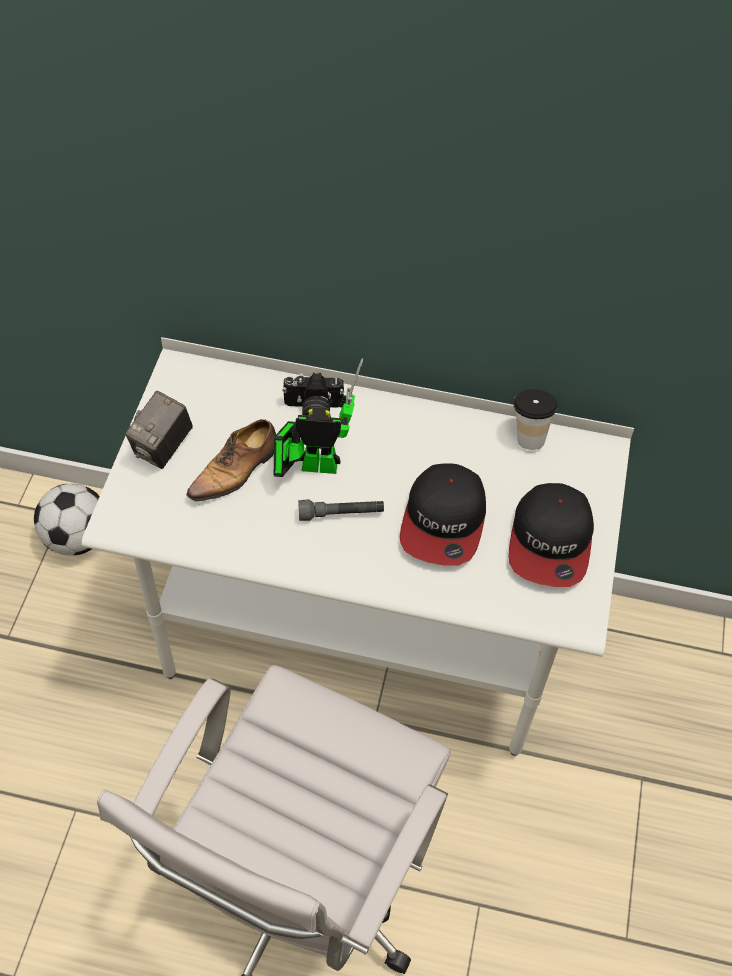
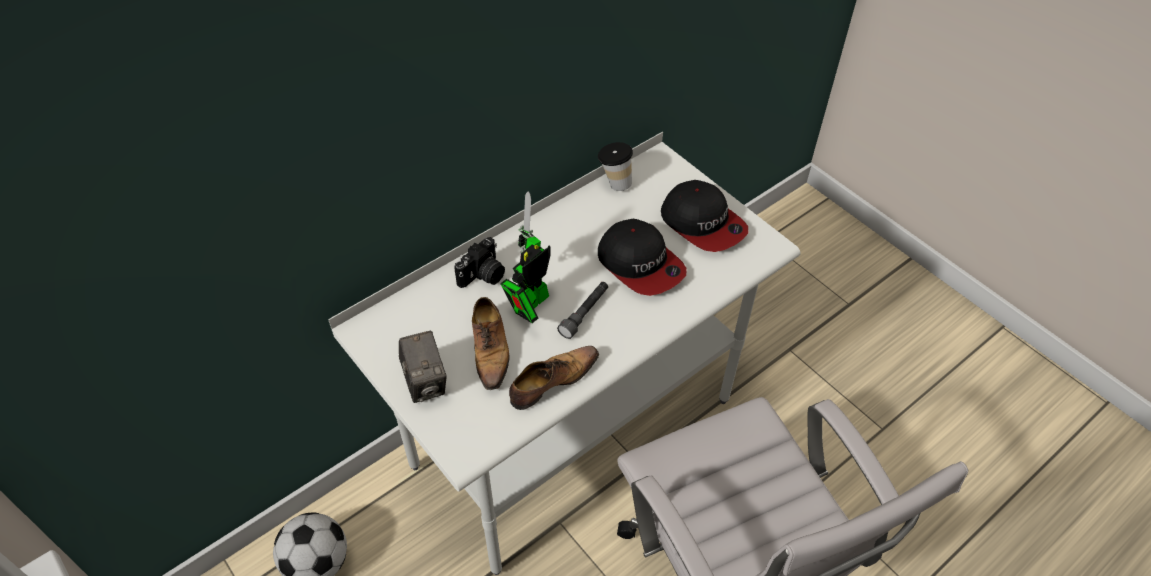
camera: 50 degrees left, 5 degrees down
(241, 538) = (551, 382): none -> shoe

